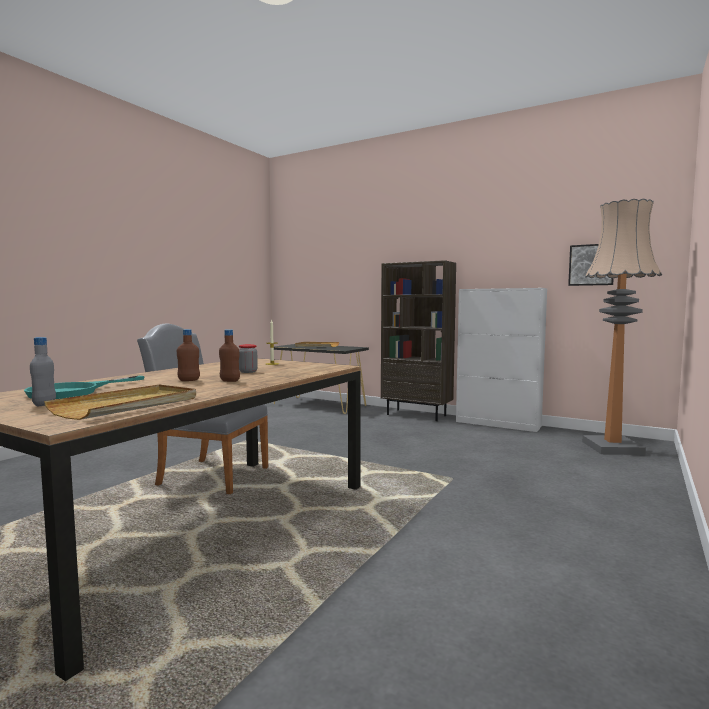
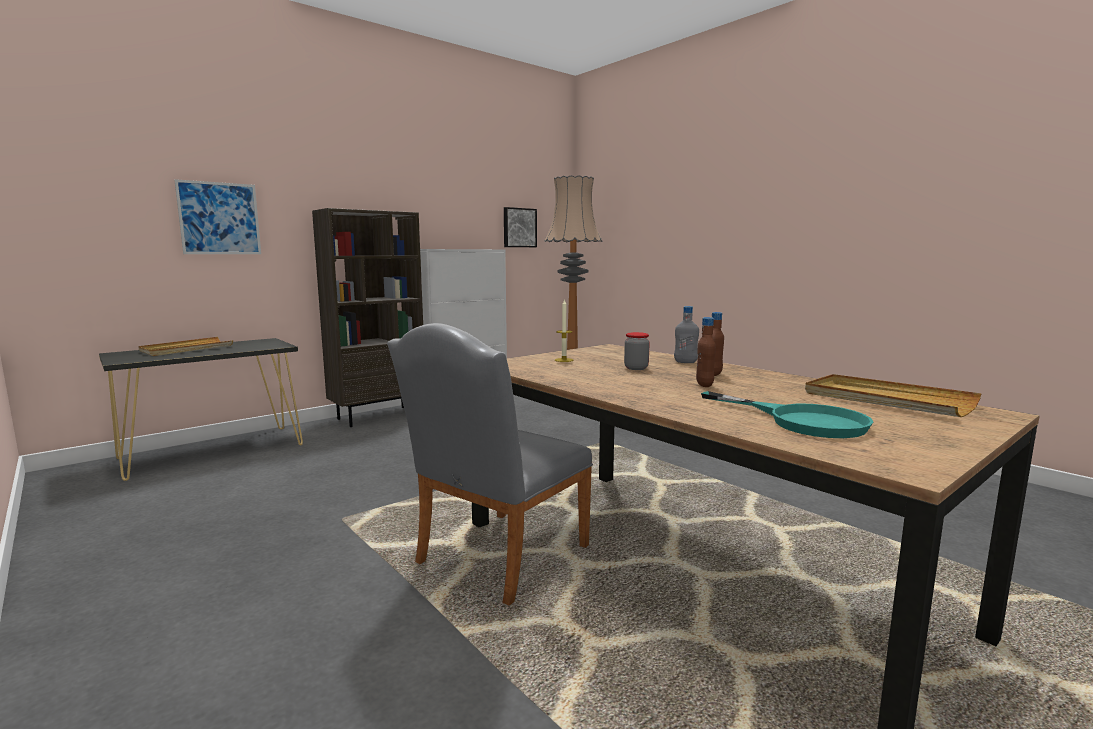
camera: 70 degrees left, 5 degrees up
(44, 404) = (899, 426): grey bottle -> grey bottle (685, 362)
(350, 274) = (219, 218): none -> picture

